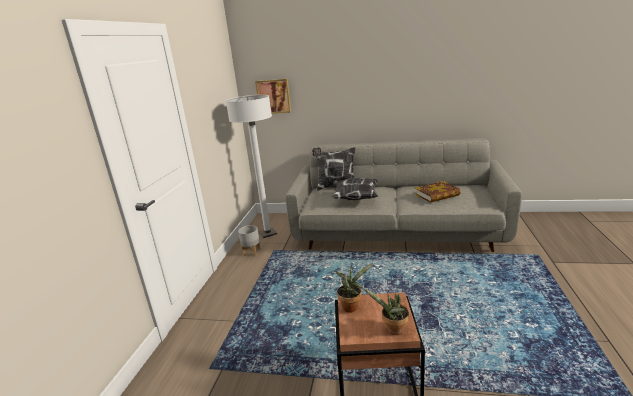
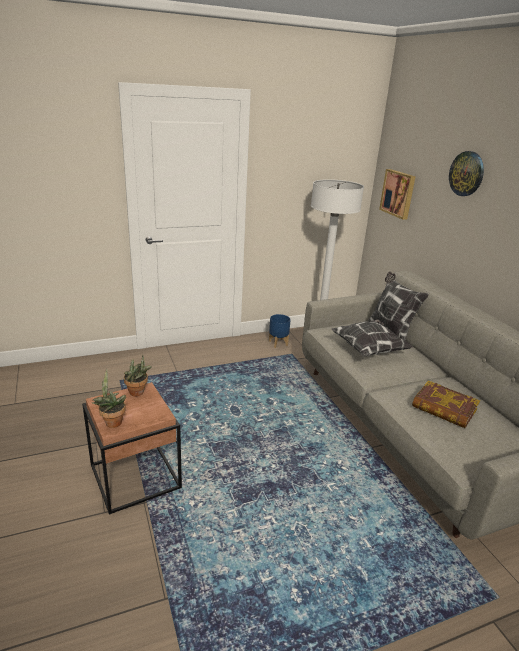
camera: 55 degrees right, 5 degrees up
(251, 252) = (278, 343): grey planter -> blue planter
(337, 63) = (466, 173): none -> wall clock

